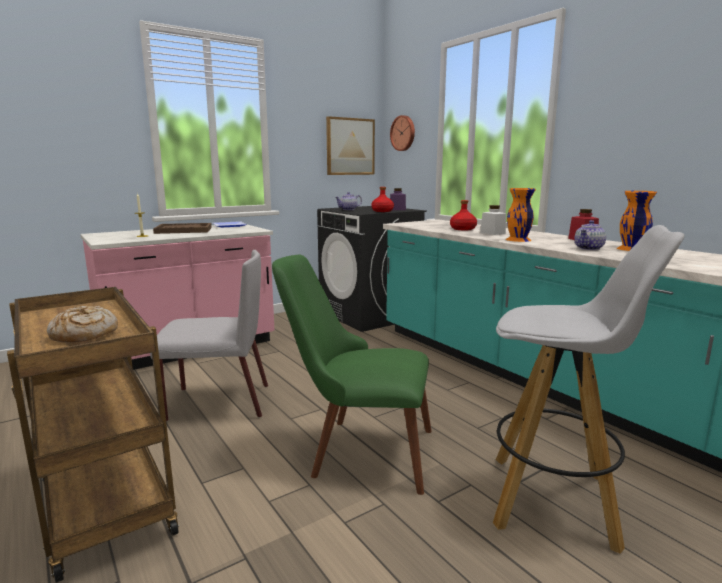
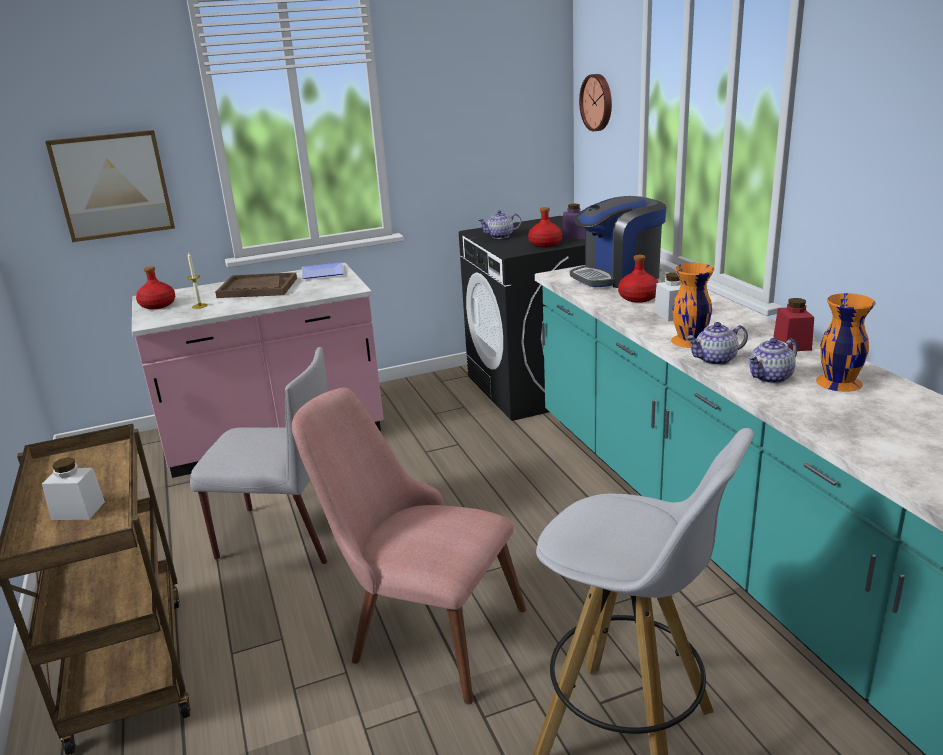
camera: 15 degrees right, 10 degrees up
(84, 334) = (78, 510): bread -> white jar
(106, 236) = (158, 305): none -> red bottle
(350, 146) = (515, 125): picture -> picture (113, 185)
(357, 451) = (419, 630): green chair -> pink chair
(439, 224) = (618, 277): none -> coffee machine
(545, 244) = (715, 360): none -> teapot

